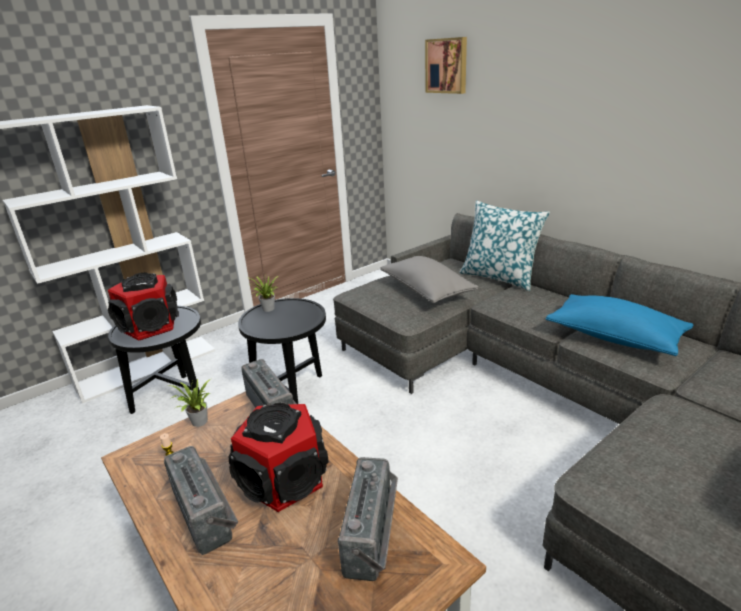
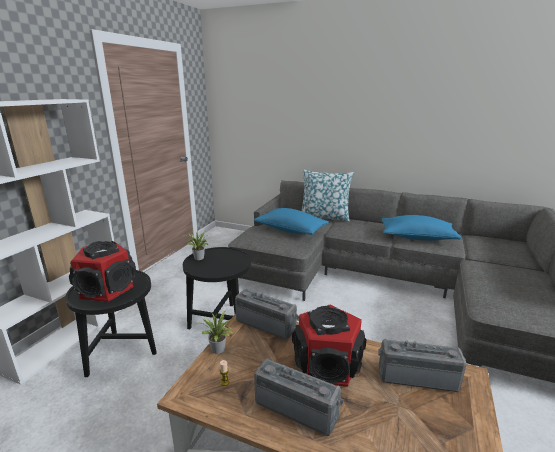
camera: 30 degrees left, 5 degrees down
(374, 534) = (416, 376): radio -> radio turned 60 degrees counterclockwise
(426, 291) = (290, 230): grey pillow -> blue pillow
(447, 65) = (266, 85): picture -> none

